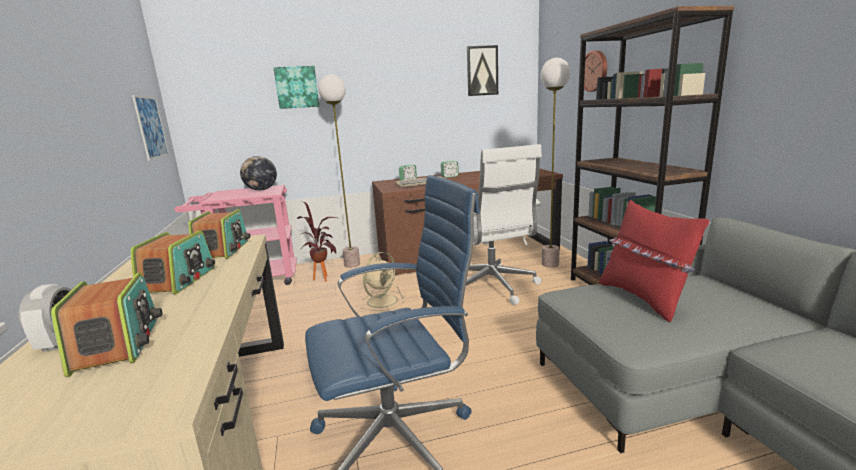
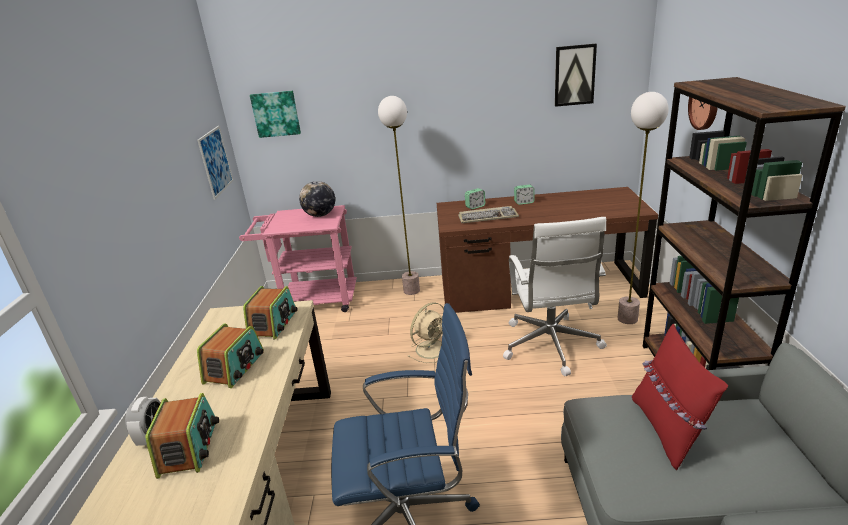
camera: 15 degrees right, 10 degrees up
(297, 87) = (357, 103): picture -> picture (276, 114)
(324, 277) = (380, 306): potted plant -> none

